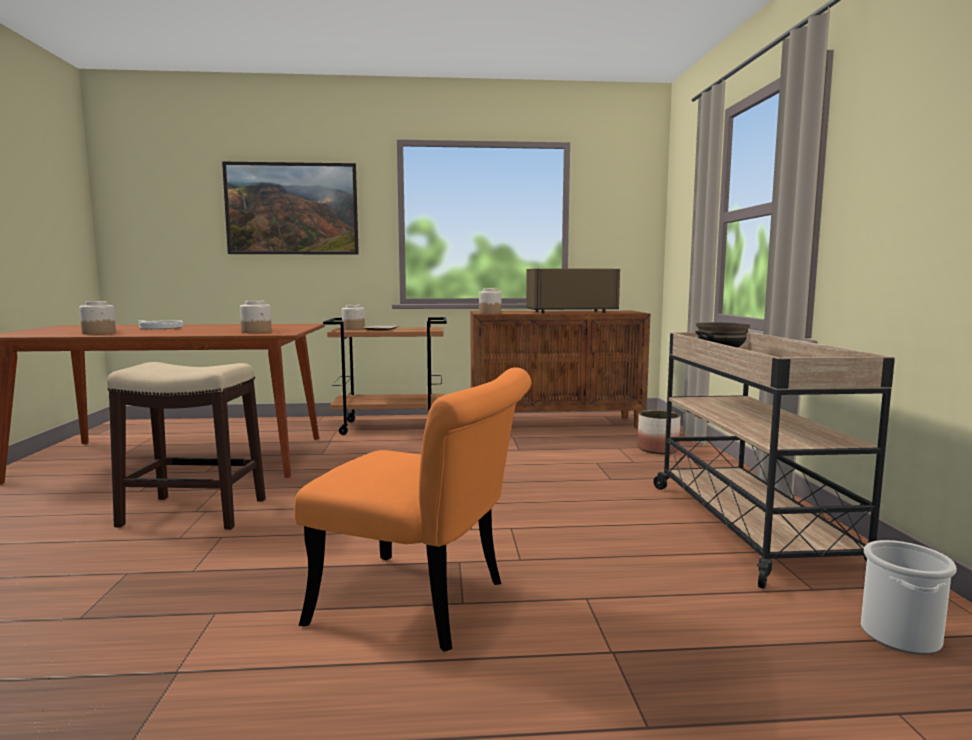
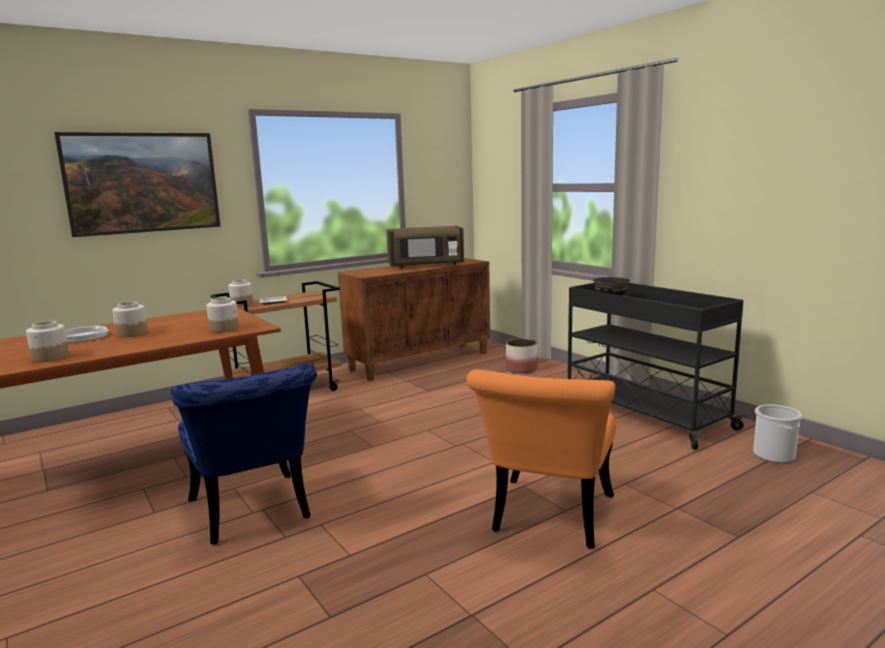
camera: 30 degrees left, 5 degrees up
(193, 512) = (253, 514): stool -> blue chair
(425, 605) = (548, 519): orange chair -> orange chair turned 120 degrees clockwise
(489, 313) = (369, 274): jar -> jar (132, 334)
(570, 312) = (426, 265): brown microwave -> brown microwave turned 150 degrees counterclockwise
(747, 526) = (642, 413): beige cart -> black cart

